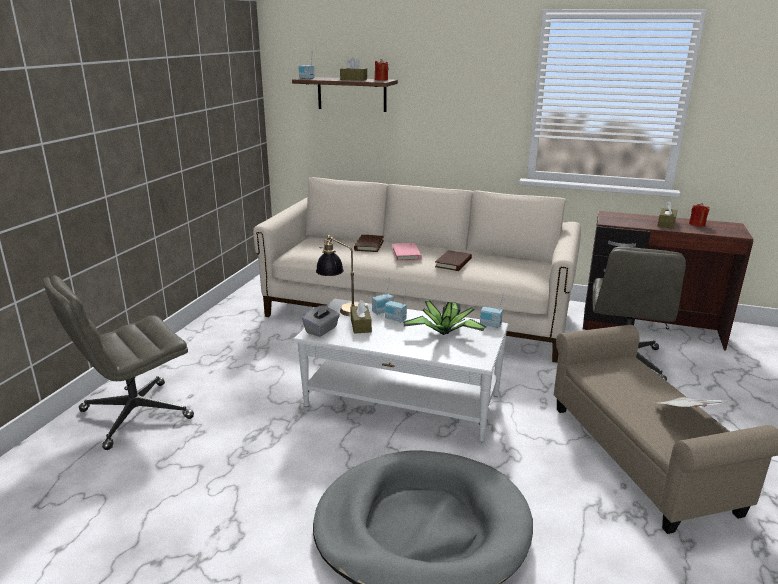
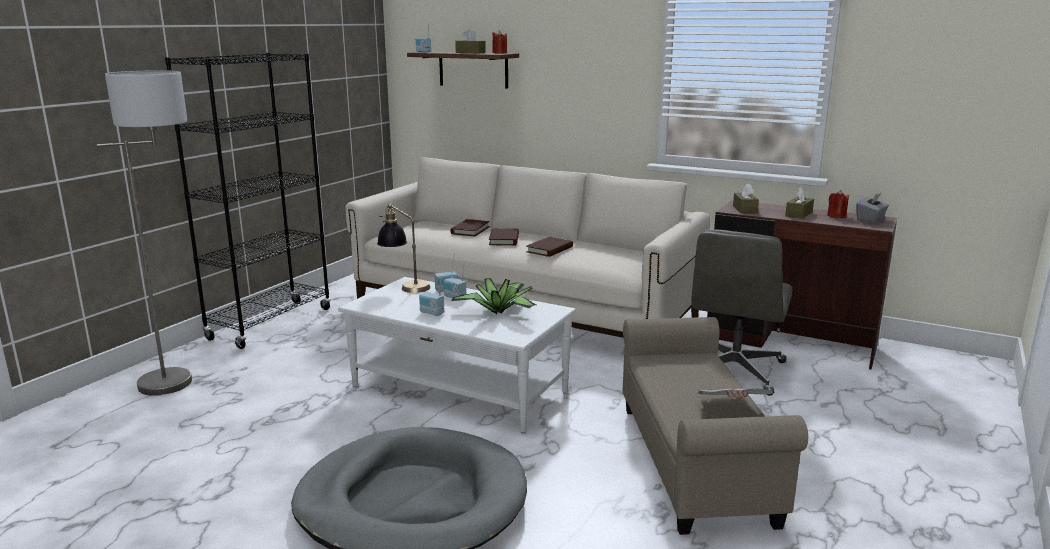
camera: 10 degrees right, 5 degrees down
(135, 415) = (181, 380): grey office chair -> grey floor lamp
(193, 344) = (270, 324): none -> black bookcase
(322, 330) = (371, 302): grey tissue box -> grey tissue box (870, 219)
(360, 325) = (414, 301): brown tissue box -> brown tissue box (745, 209)
(406, 254) = (504, 239): pink book -> brown book
(490, 325) = (554, 309): radio -> radio (431, 313)

